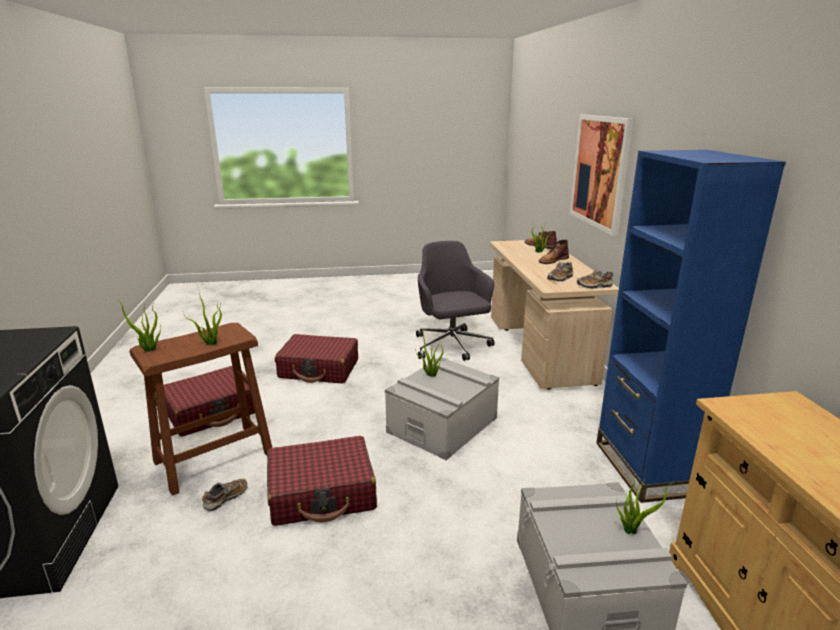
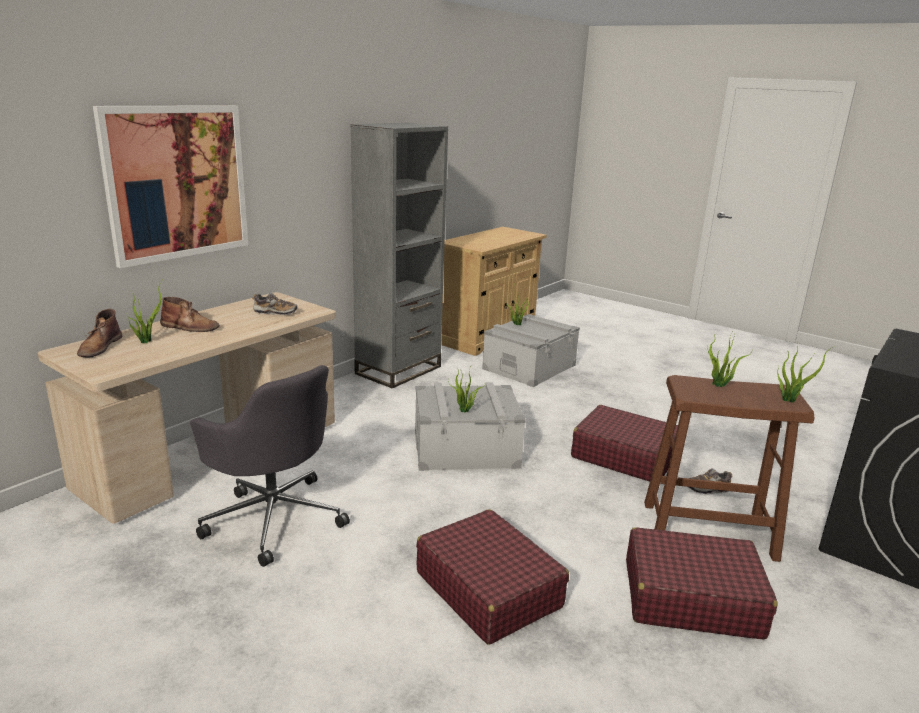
camera: 135 degrees left, 0 degrees up
(451, 346) = (273, 517): grey office chair -> grey office chair turned 75 degrees counterclockwise
(594, 286) = (283, 299): shoe -> none
(647, 468) = (398, 370): blue bookcase -> grey bookcase

